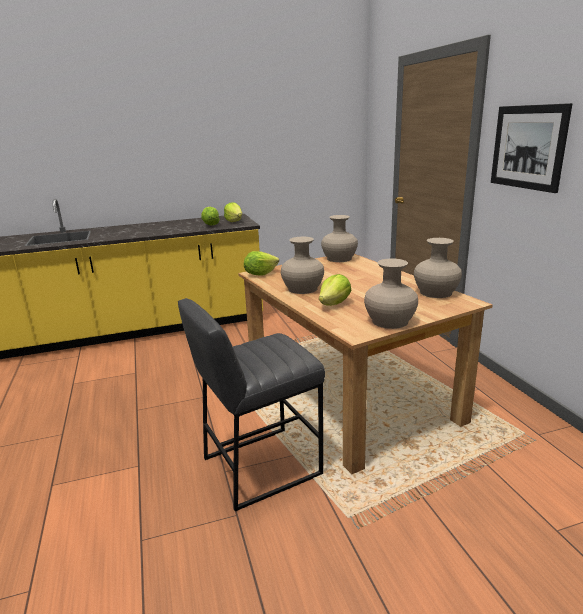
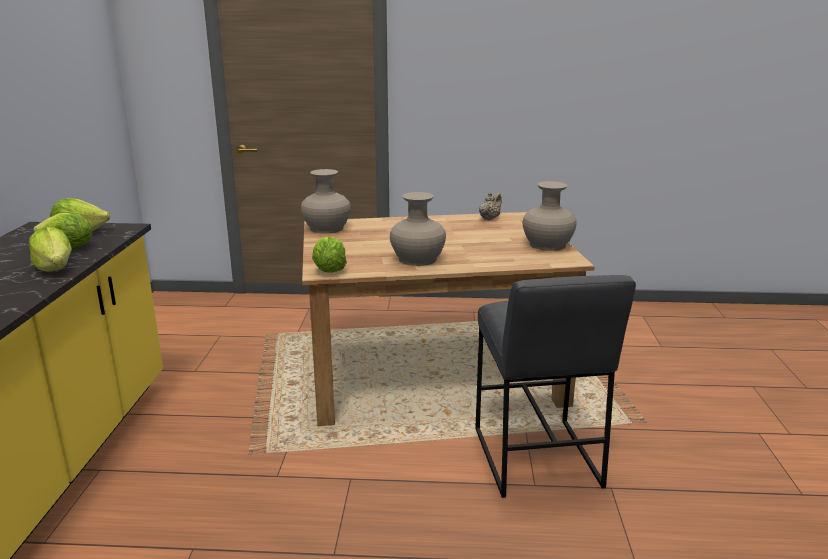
camera: 70 degrees left, 0 degrees up
(334, 304) = (483, 254): lettuce -> lettuce (55, 268)
(436, 292) = (489, 218): beige vase -> beige teapot
(528, 147) = (462, 68): picture -> none

